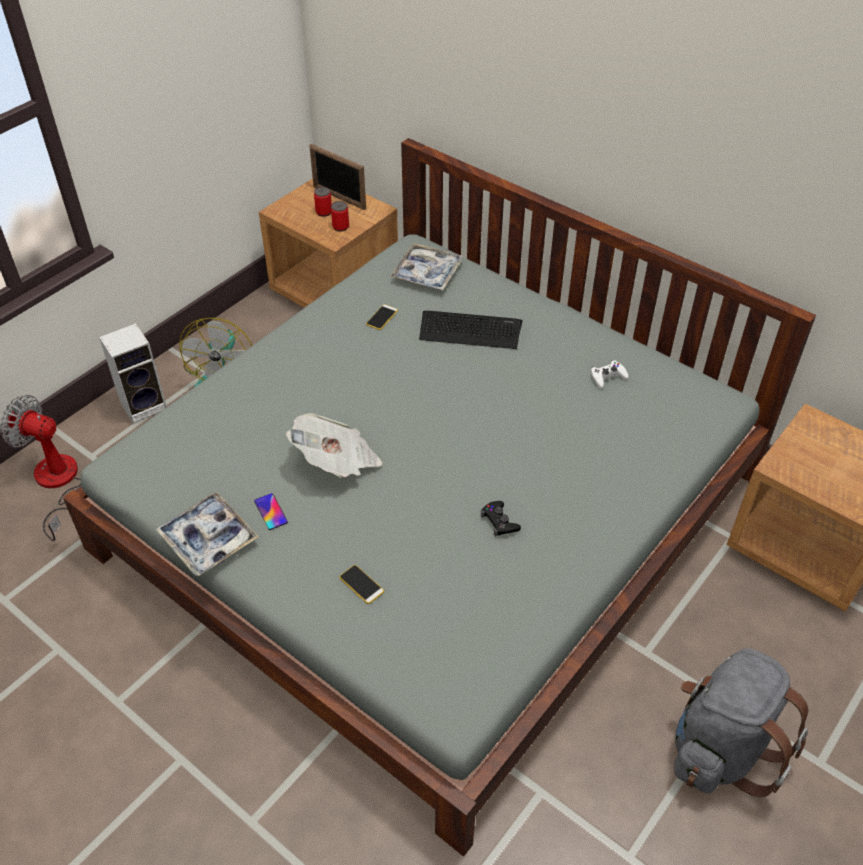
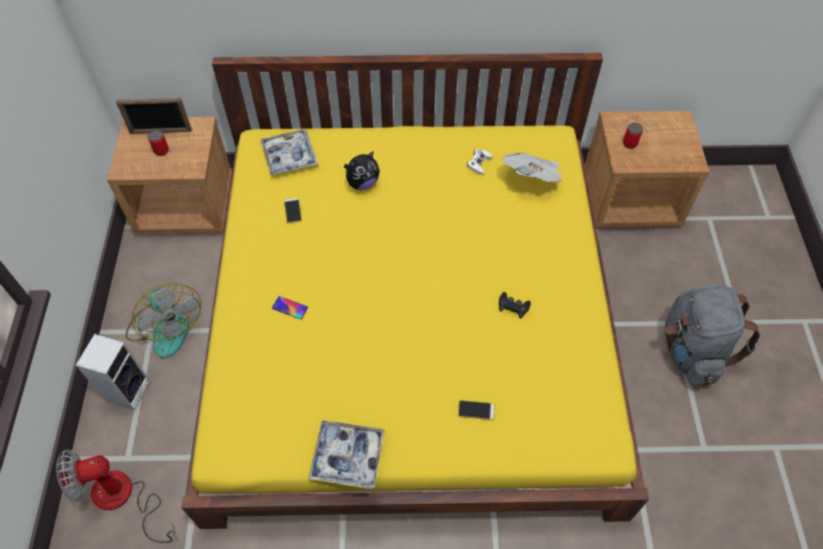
camera: 40 degrees left, 10 degrees up
(271, 511) = (368, 405): phone -> phone (290, 308)
(337, 462) = (375, 338): newspaper -> newspaper (533, 177)
(340, 227) = (188, 155): can -> can (629, 143)
(431, 510) = (411, 324): grey bed -> yellow bed
(470, 330) = (362, 183): keyboard -> plush toy

